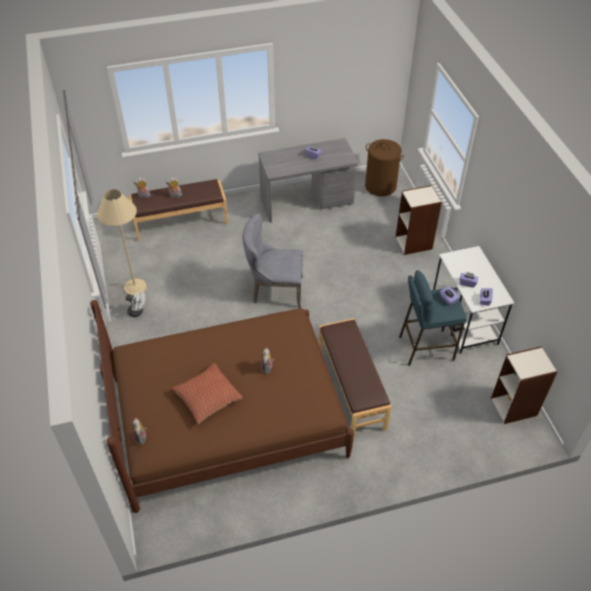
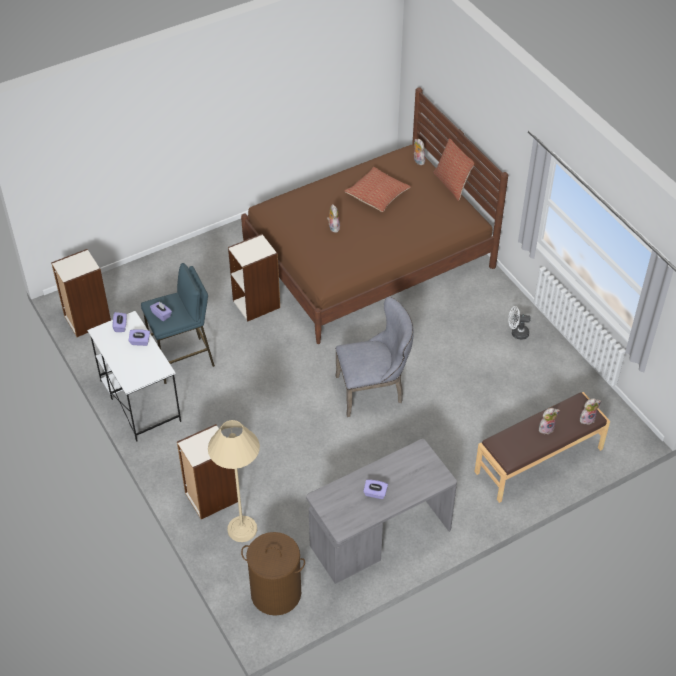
camera: 165 degrees right, 0 degrees up
(122, 398) = (452, 184): none -> pillow
(135, 287) = (538, 360): beige floor lamp -> beige floor lamp (242, 529)
(350, 388) = (257, 304): brown bench -> bookcase

